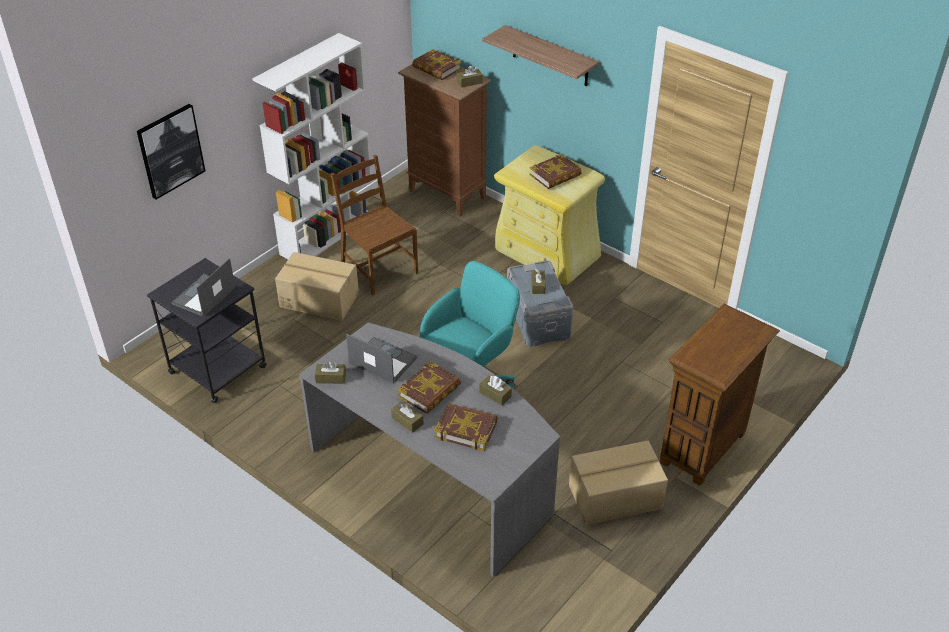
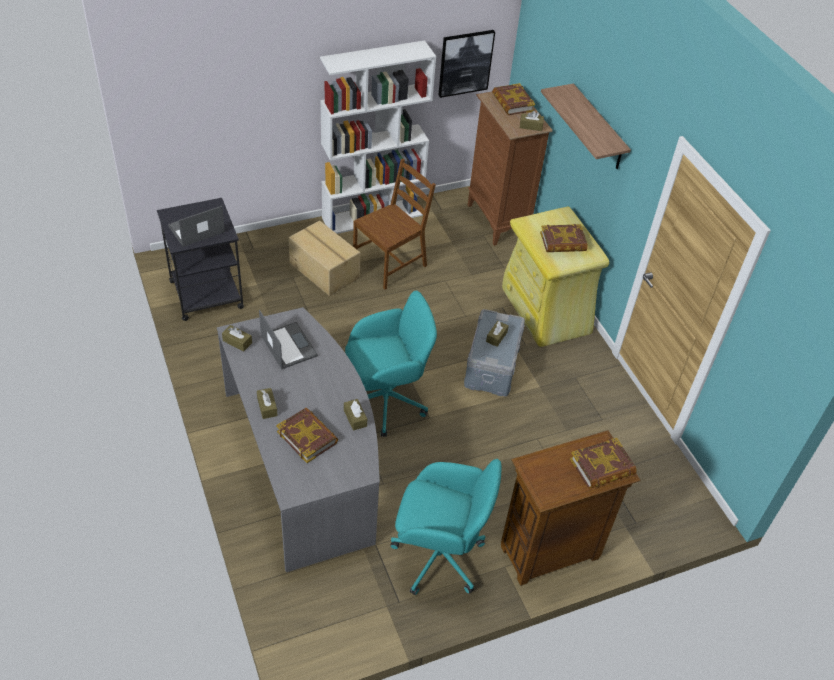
camera: 25 degrees right, 5 degrees up
(170, 150) = (223, 96): picture -> picture (465, 63)
(378, 269) = (390, 263): brown chair -> brown chair turned 60 degrees clockwise
(430, 391) = (304, 390): book -> book (602, 467)
(616, 497) = (438, 558): cardboard box -> turquoise office chair

